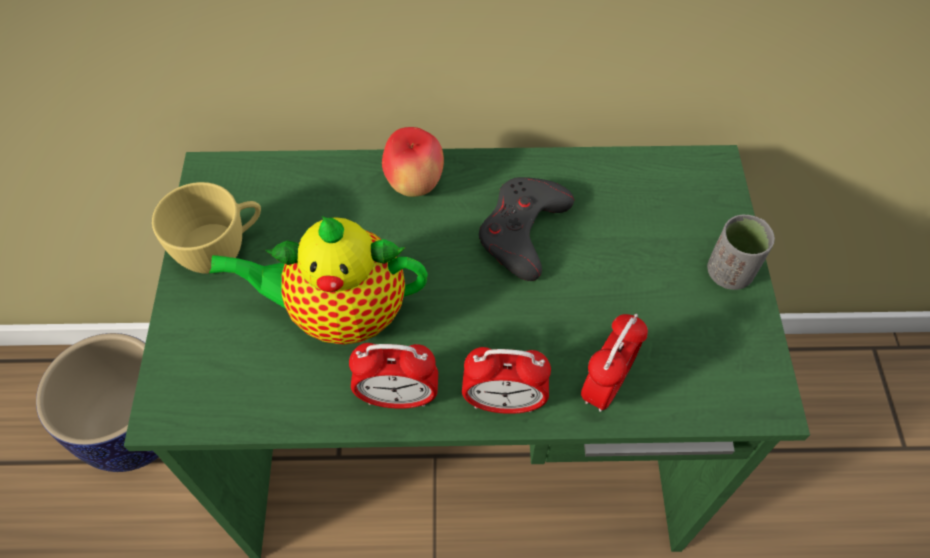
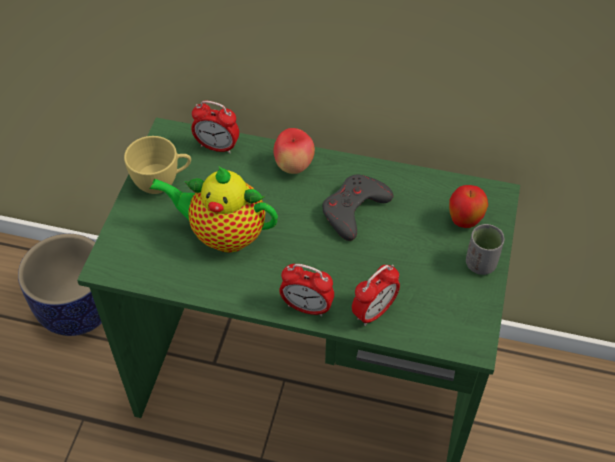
camera: 15 degrees right, 5 degrees down
(398, 397) = (243, 290): alarm clock -> alarm clock (217, 147)
(683, 215) = (464, 221): none -> apple

